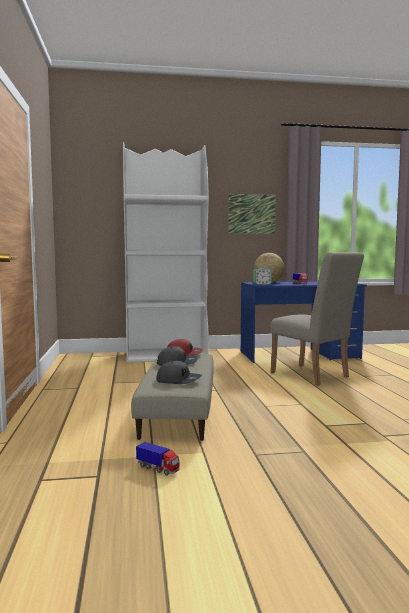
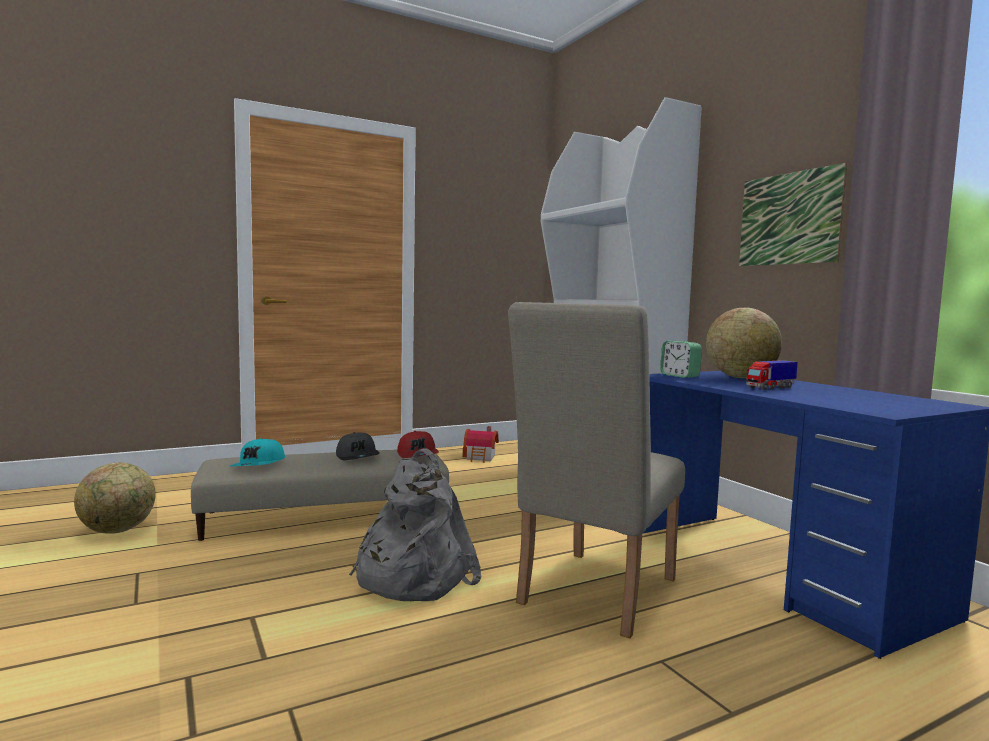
camera: 70 degrees right, 0 degrees up
(90, 369) = (481, 458): none -> toy house
(158, 468) = (118, 531): toy truck -> globe
(179, 380) = (259, 465): grey cap -> turquoise cap
(286, 397) = (412, 576): none -> grey backpack

